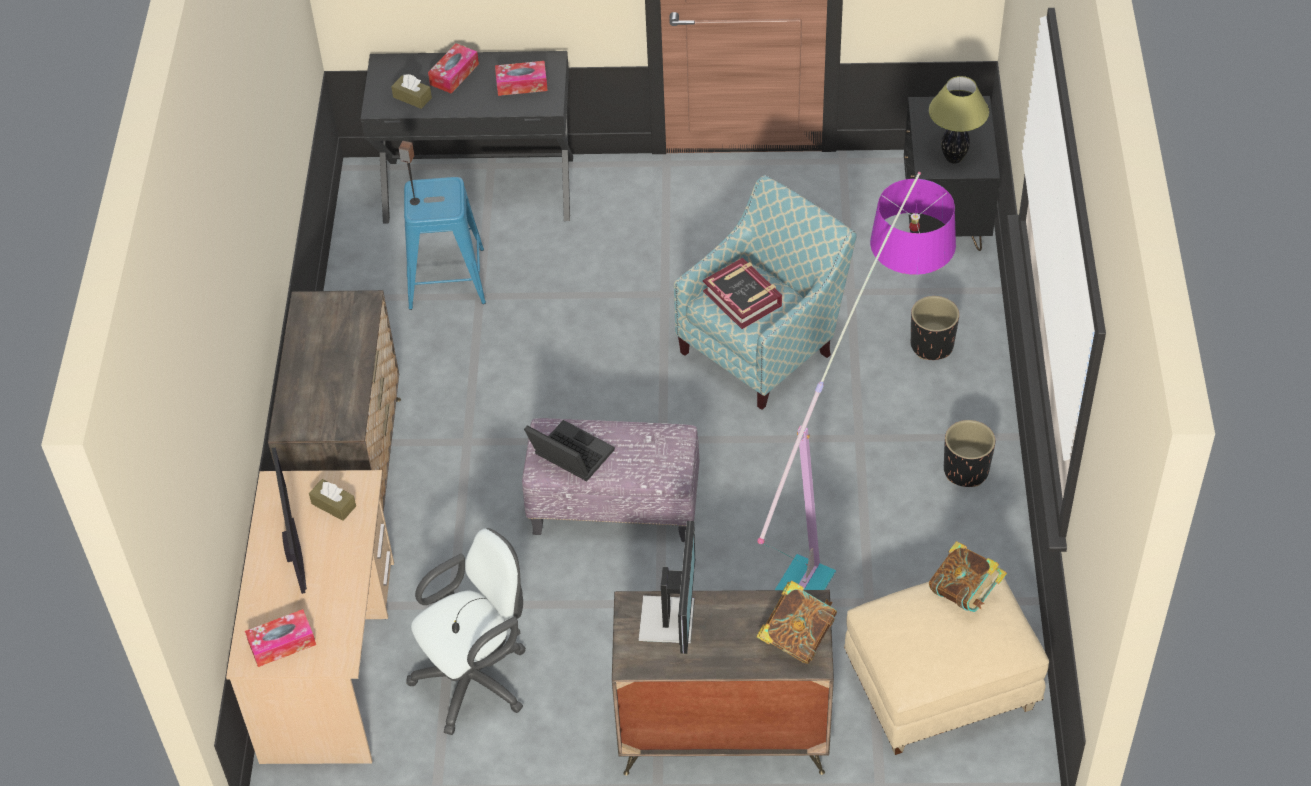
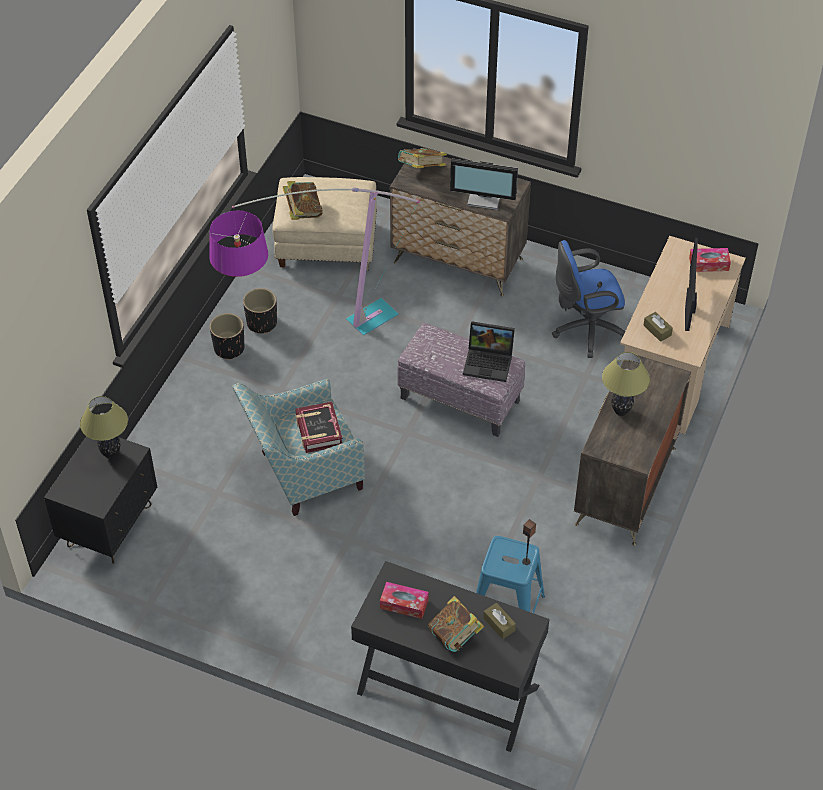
camera: 160 degrees left, 0 degrees up
(348, 356) = (620, 411): none -> table lamp
(454, 74) = (455, 636): tissue box -> book
(478, 678) = (586, 330): white office chair -> blue office chair
(568, 456) = (489, 362): laptop -> laptop turned 45 degrees counterclockwise
(670, 619) = (485, 198): monitor -> monitor turned 105 degrees counterclockwise
(932, 345) = (190, 434): black planter -> black planter (261, 323)

